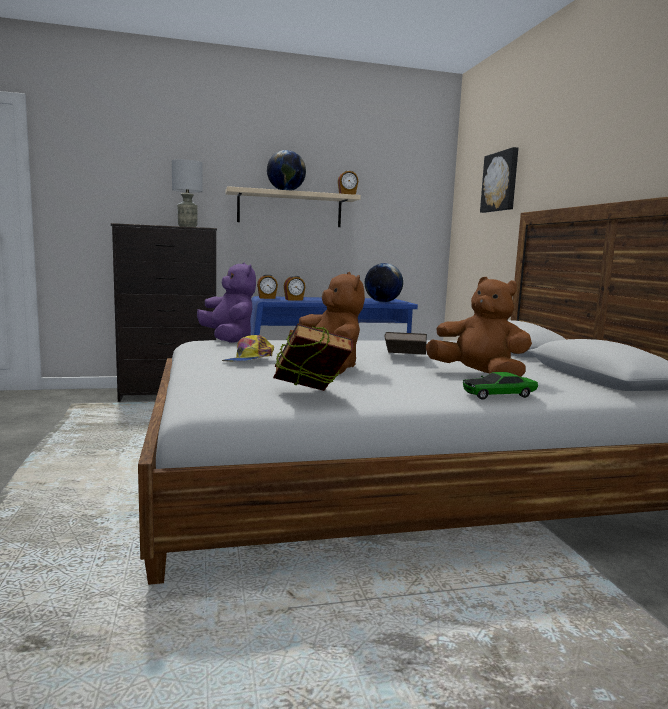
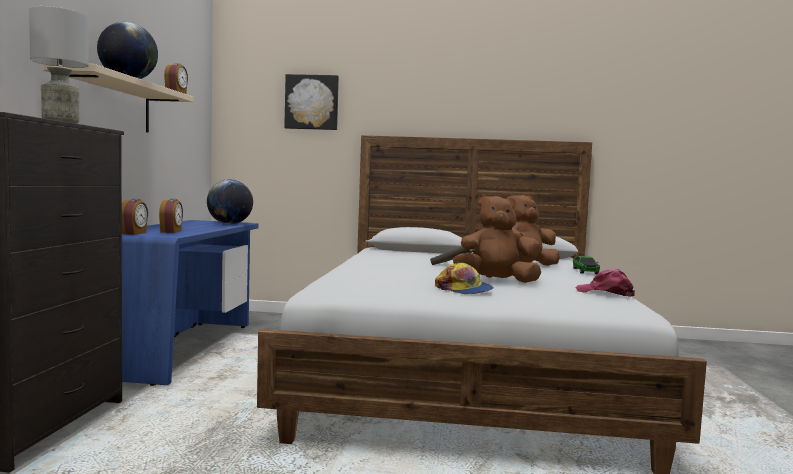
camera: 70 degrees left, 5 degrees down
(228, 339) = (325, 283): purple plush toy -> none
(310, 396) = (605, 293): book -> pink cap

